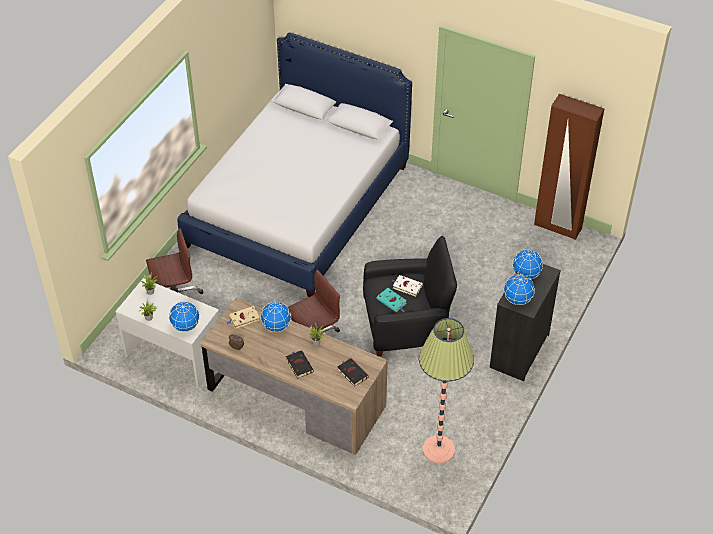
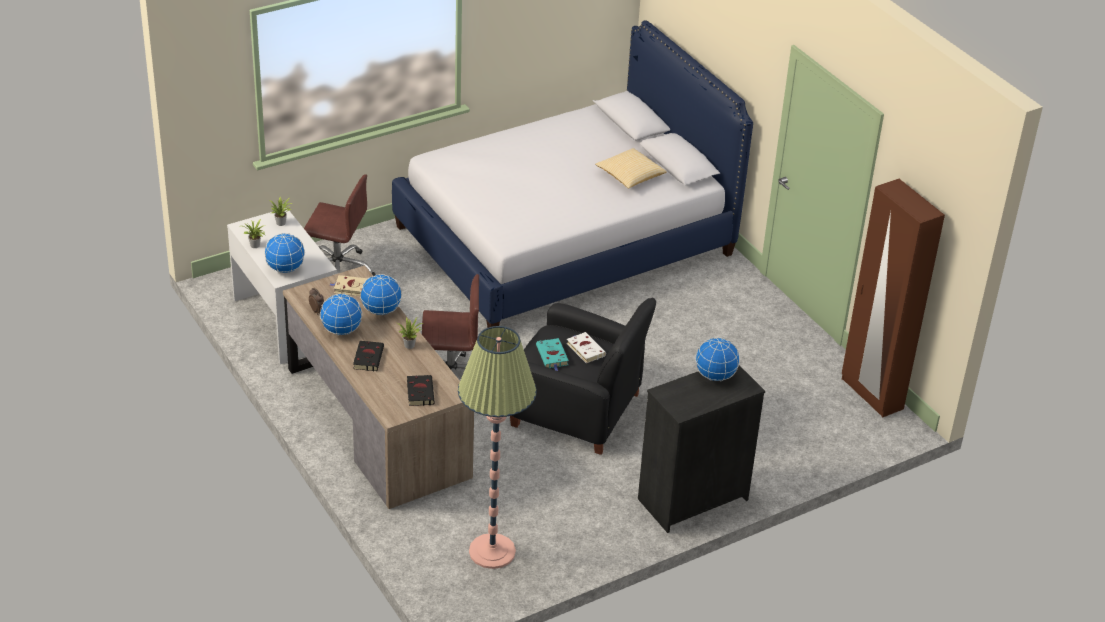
camera: 30 degrees right, 10 degrees down
(338, 148) = (630, 177): none -> pillow
(518, 299) = (678, 396): globe -> globe (342, 330)

